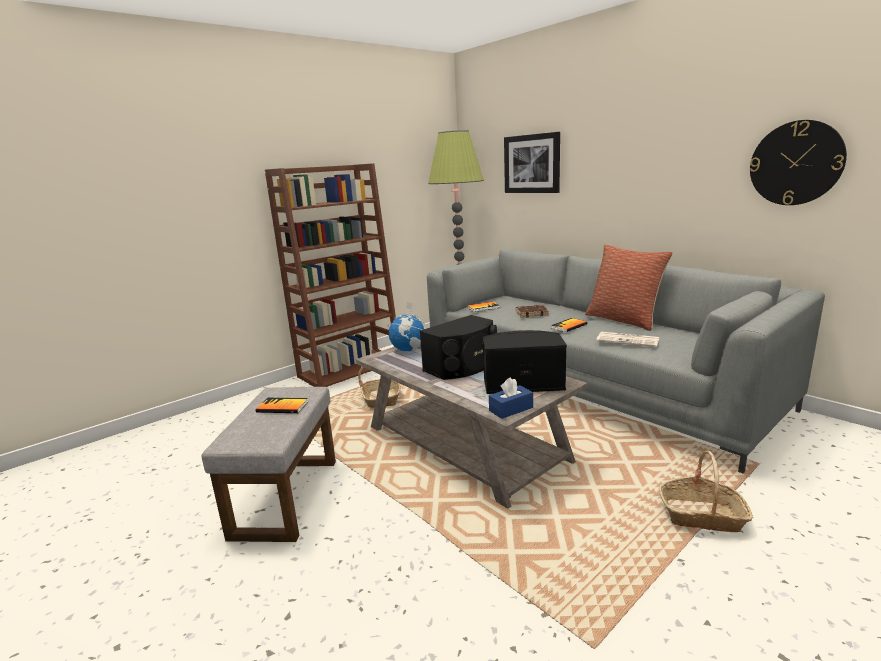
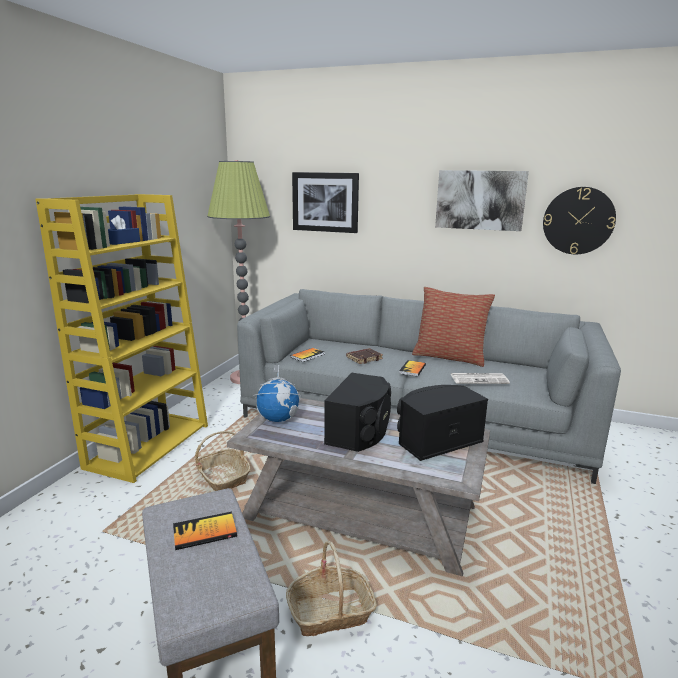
camera: 30 degrees left, 0 degrees up
(351, 369) = (149, 445): brown bookcase -> yellow bookcase
(511, 409) = (462, 474): blue tissue box -> blue tissue box (122, 242)
(678, 148) = (480, 200): none -> picture
(702, 515) = (603, 532): basket -> basket (331, 612)

